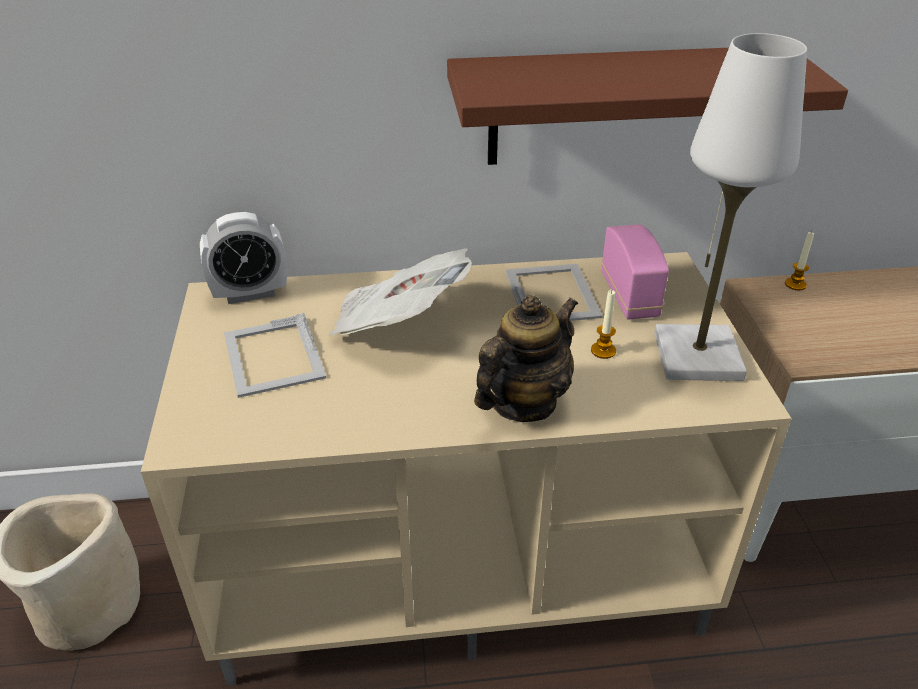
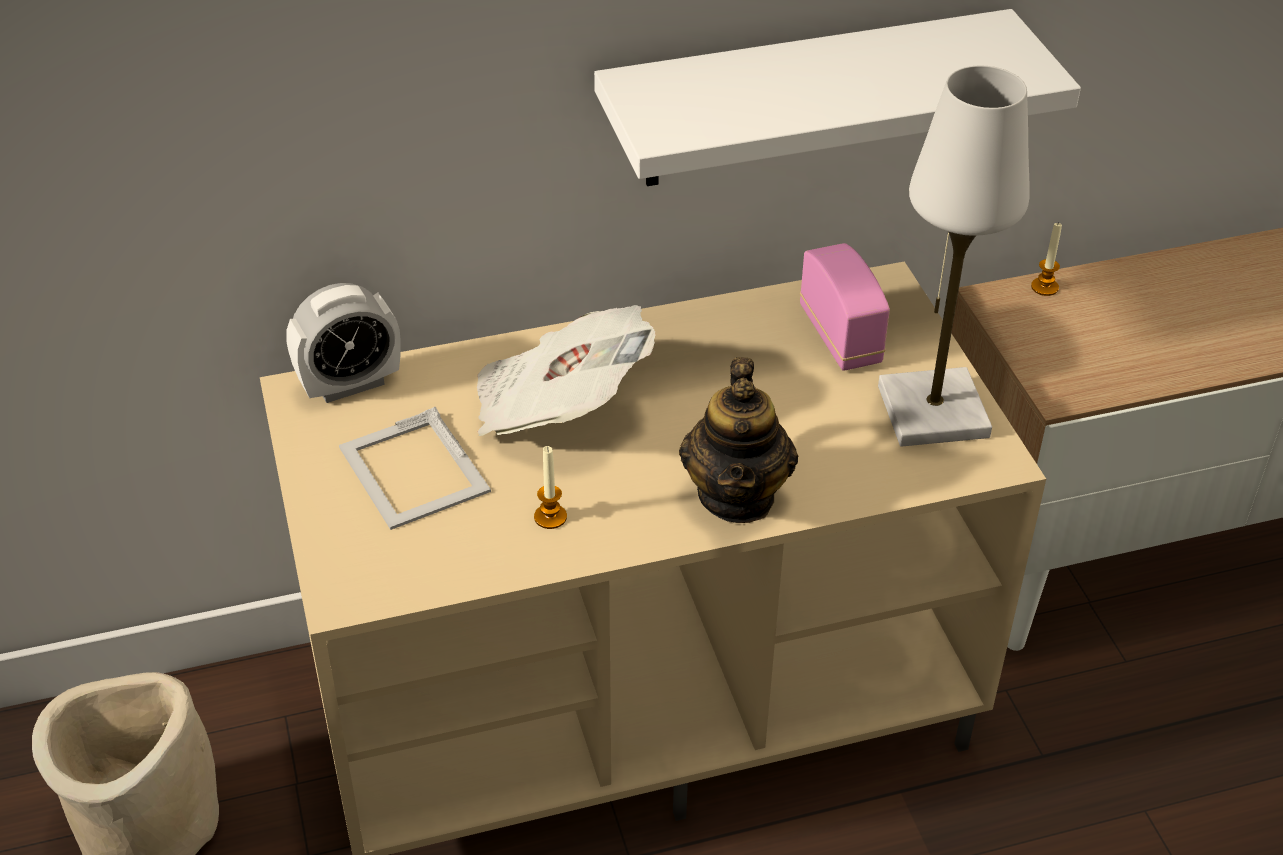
camera: 10 degrees left, 5 degrees up
(523, 402) = (737, 495): teapot -> teapot turned 150 degrees clockwise
(552, 293) = (743, 341): picture frame -> none
(603, 351) = (820, 417): candle -> candle (550, 517)
(615, 106) = (803, 100): brown shelf -> white shelf

